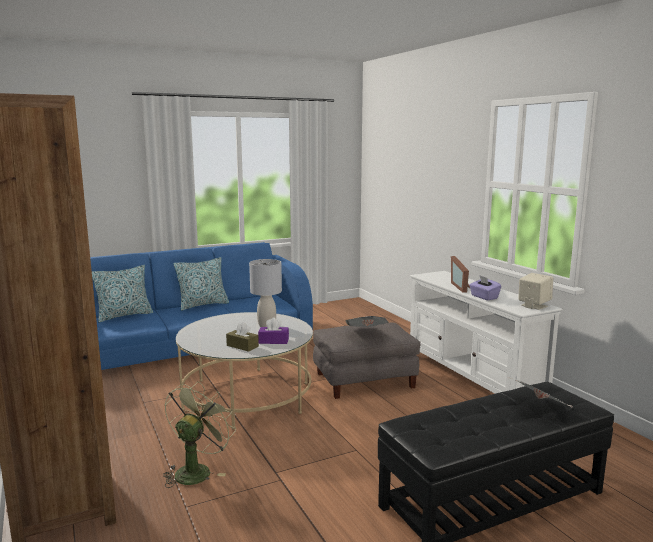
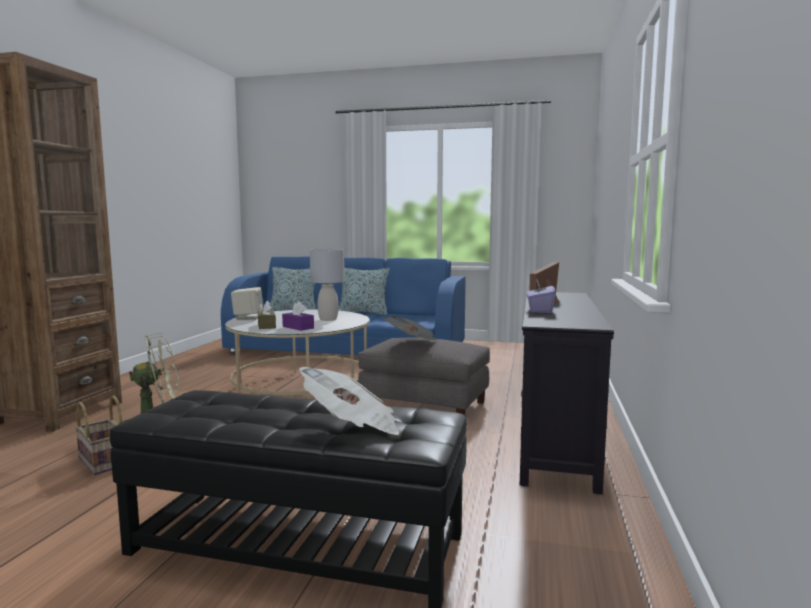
camera: 40 degrees right, 5 degrees down
(246, 519) = (104, 461): none -> basket
(472, 377) = (556, 438): white tv stand -> black tv stand
(533, 306) = (577, 323): beige speaker -> beige speaker (248, 318)

